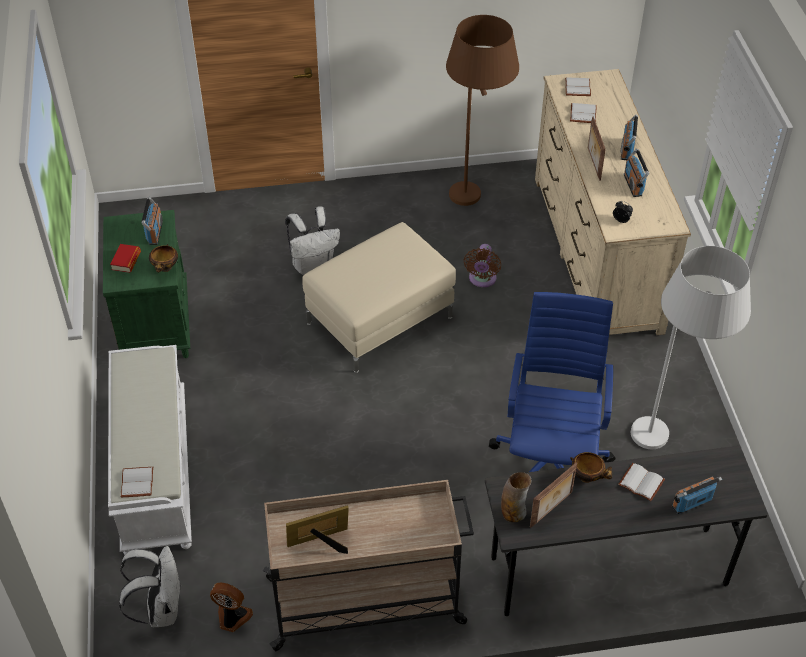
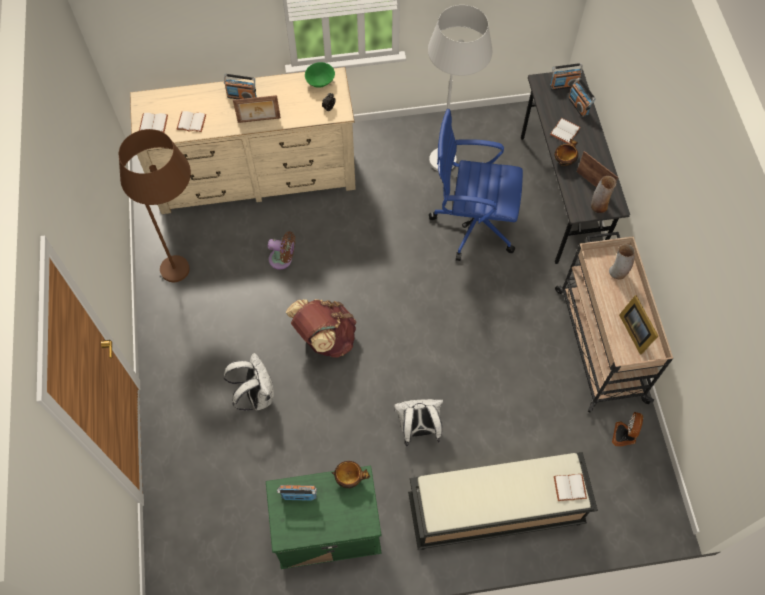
camera: 90 degrees left, 15 degrees up
(126, 261) = (338, 517): book -> none
(154, 470) = (494, 511): white bench -> black bench
(160, 609) = (624, 489): white backpack -> white backpack (418, 429)
(379, 318) = (325, 338): beige ottoman -> brown backpack
(411, 532) = (617, 272): none -> vase
(633, 185) = (287, 96): radio -> radio (563, 85)
(660, 211) = (320, 82): none -> green bowl

